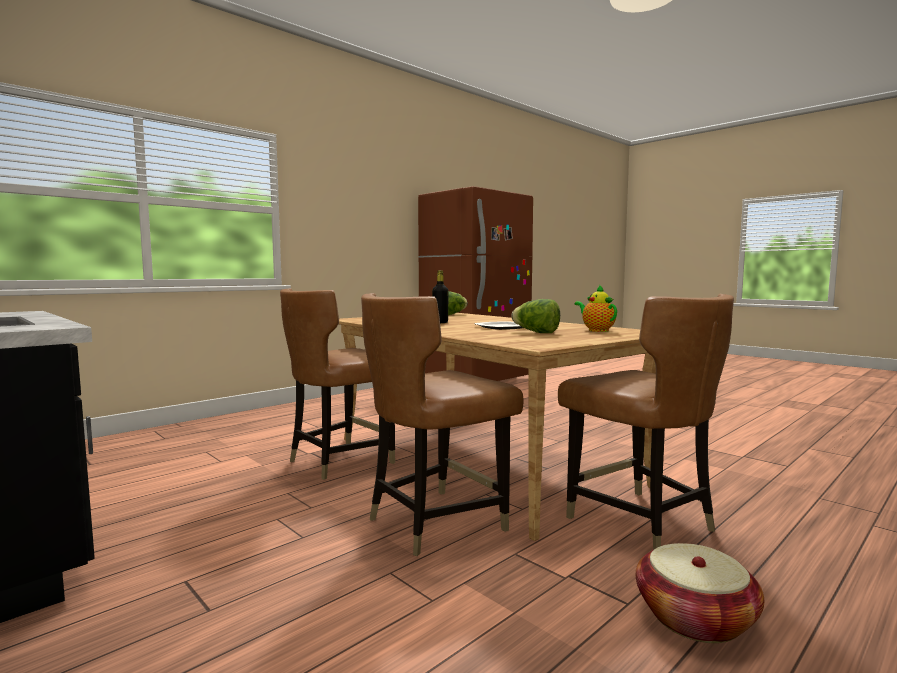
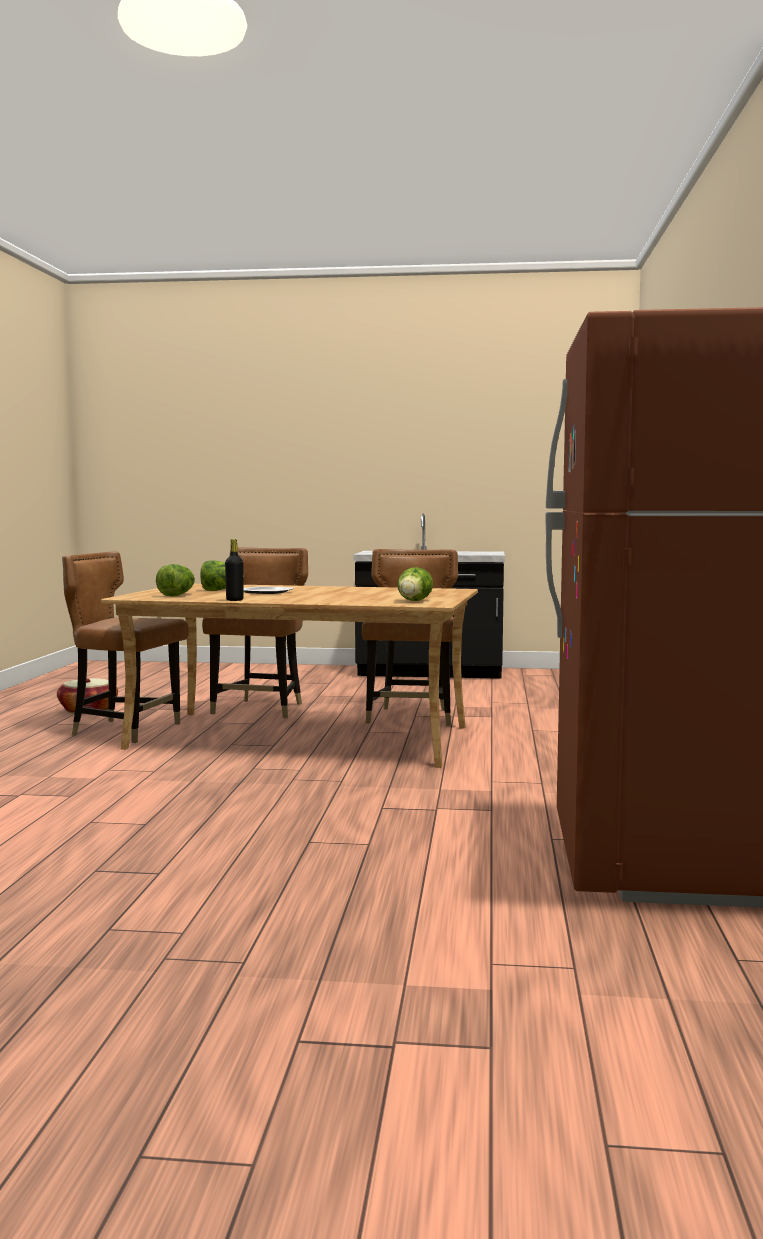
camera: 140 degrees right, 0 degrees up
(440, 322) = (346, 592): black bottle -> black bottle (234, 600)
(596, 330) = (177, 595): teapot -> lettuce

